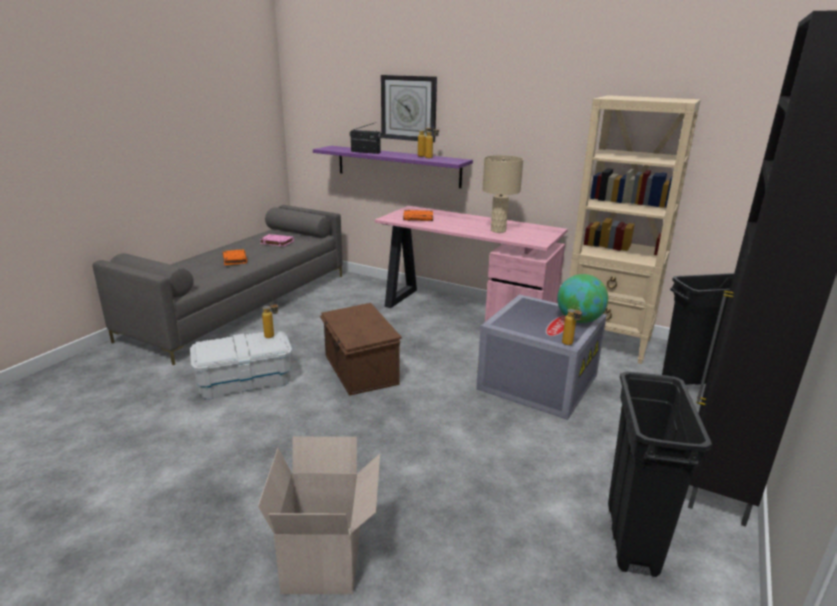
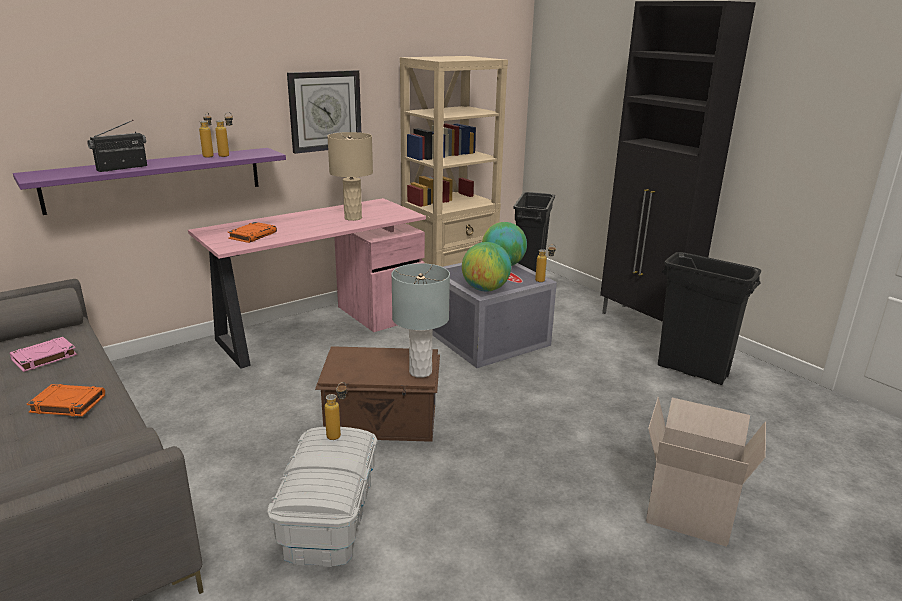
camera: 65 degrees left, 0 degrees up
(360, 339) = (421, 372): none -> grey table lamp
(408, 108) = (162, 93): wall clock -> wall clock (325, 111)
(508, 323) = (485, 289): none -> globe

